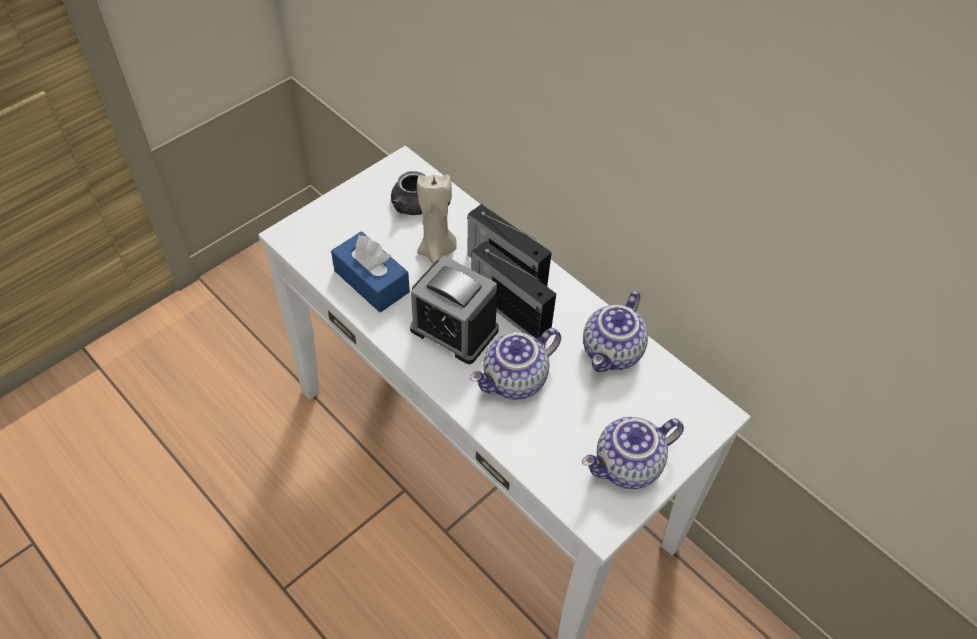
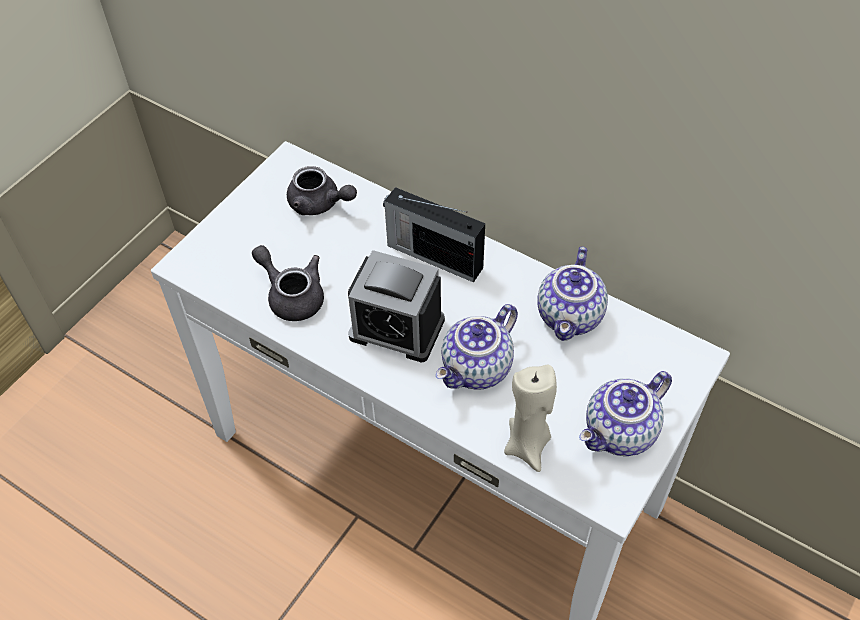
camera: 10 degrees left, 0 degrees up
(371, 281) = (292, 295): blue tissue box -> grey teapot
(437, 252) = (354, 249): beige candle -> beige candle (528, 446)
(509, 310) = (449, 295): radio -> none

